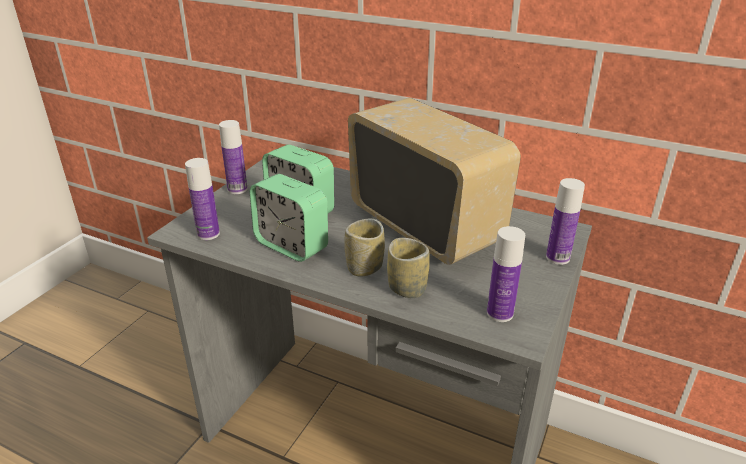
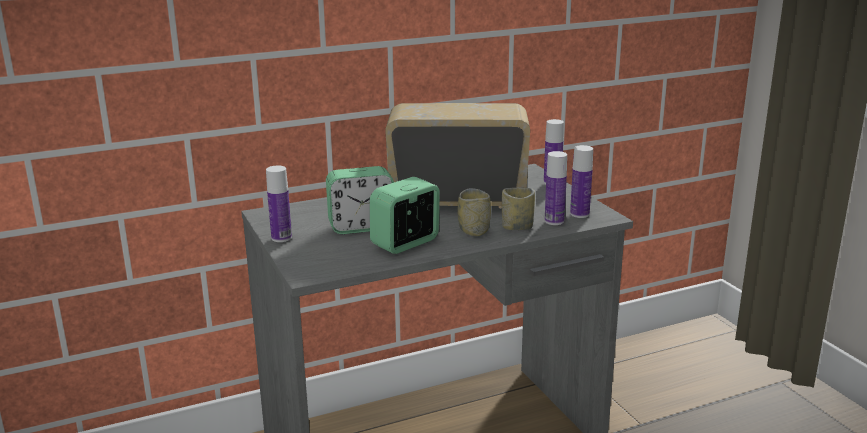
camera: 50 degrees left, 10 degrees down
(208, 234) = (334, 265): bottle -> bottle (554, 221)
(291, 245) = (405, 243): alarm clock -> alarm clock turned 150 degrees clockwise

